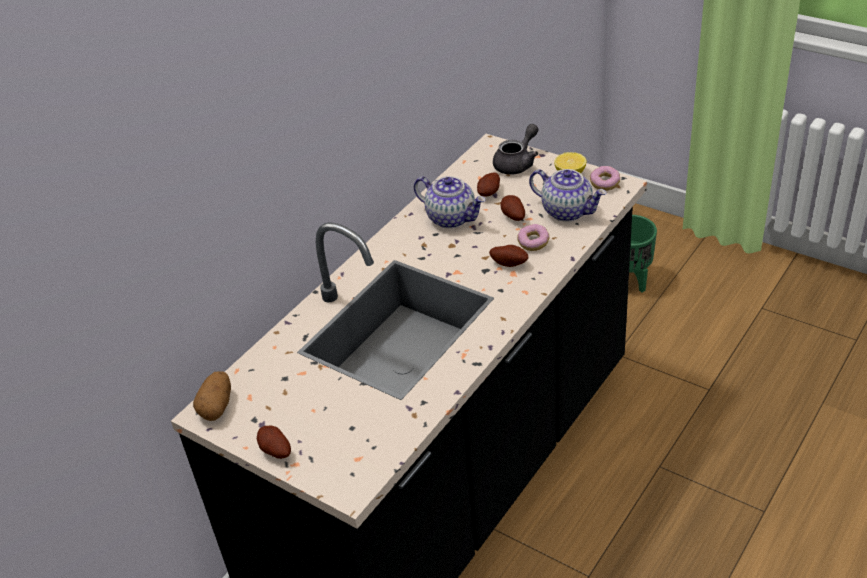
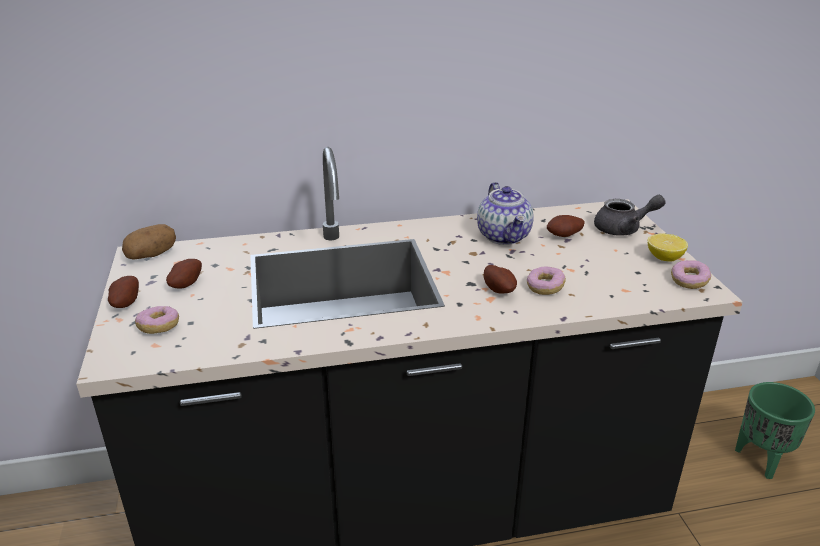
camera: 40 degrees right, 10 degrees down
(337, 447) = (159, 327): none -> donut
(512, 216) = (558, 261): potato -> potato (185, 284)
(567, 211) = (617, 282): teapot -> none

